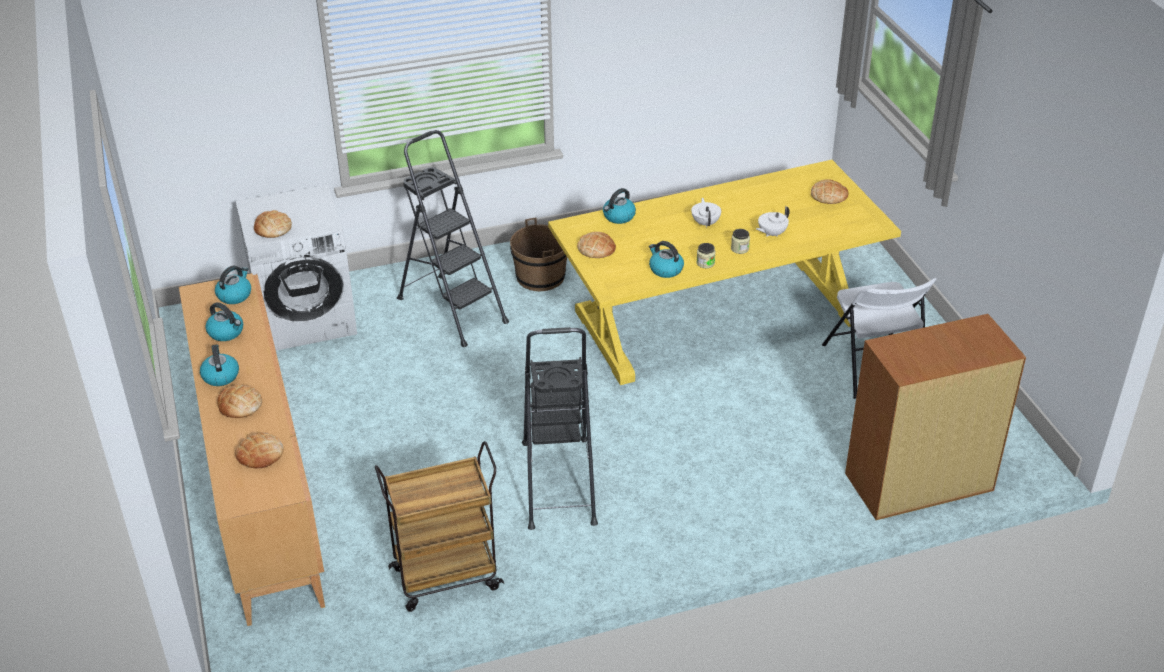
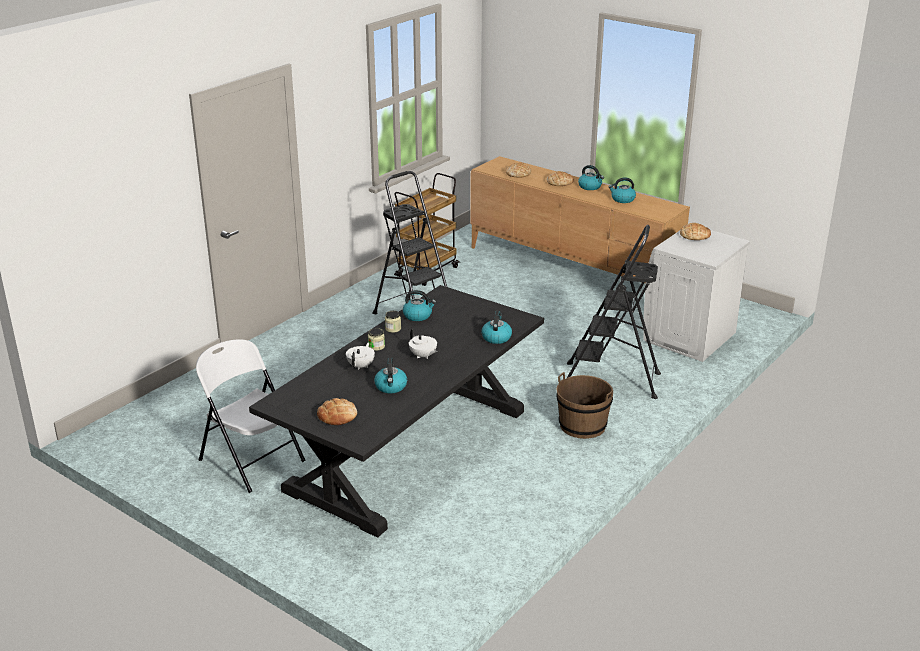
camera: 145 degrees right, 10 degrees down
(234, 295) = (652, 212): kettle -> kettle (391, 387)
(596, 248) = (484, 312): bread -> none
(718, 316) = (409, 450): yellow dining table -> black dining table
(918, 482) = (180, 396): brown cabinet -> none

